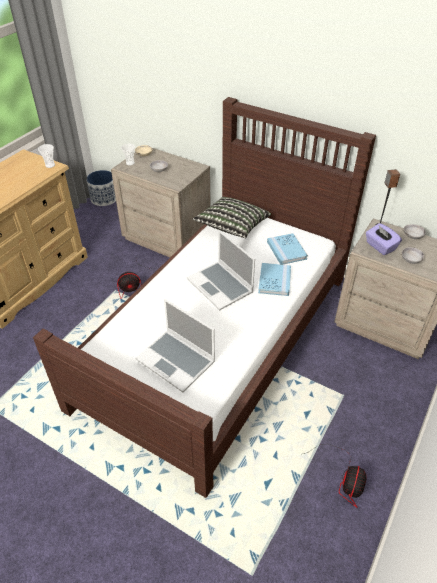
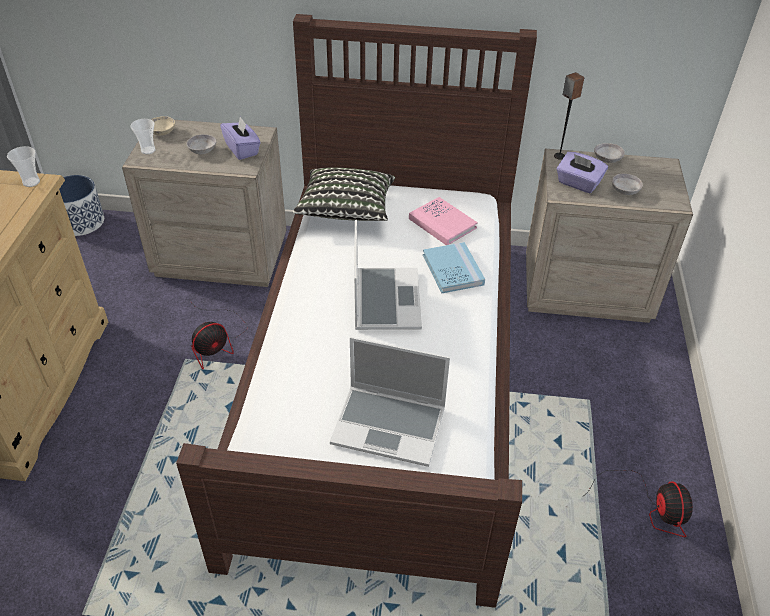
camera: 25 degrees left, 0 degrees up
(181, 174) = (242, 149): none -> purple tissue box
(221, 286) = (385, 299): laptop -> laptop turned 120 degrees counterclockwise
(286, 250) = (442, 223): blue book -> pink book

